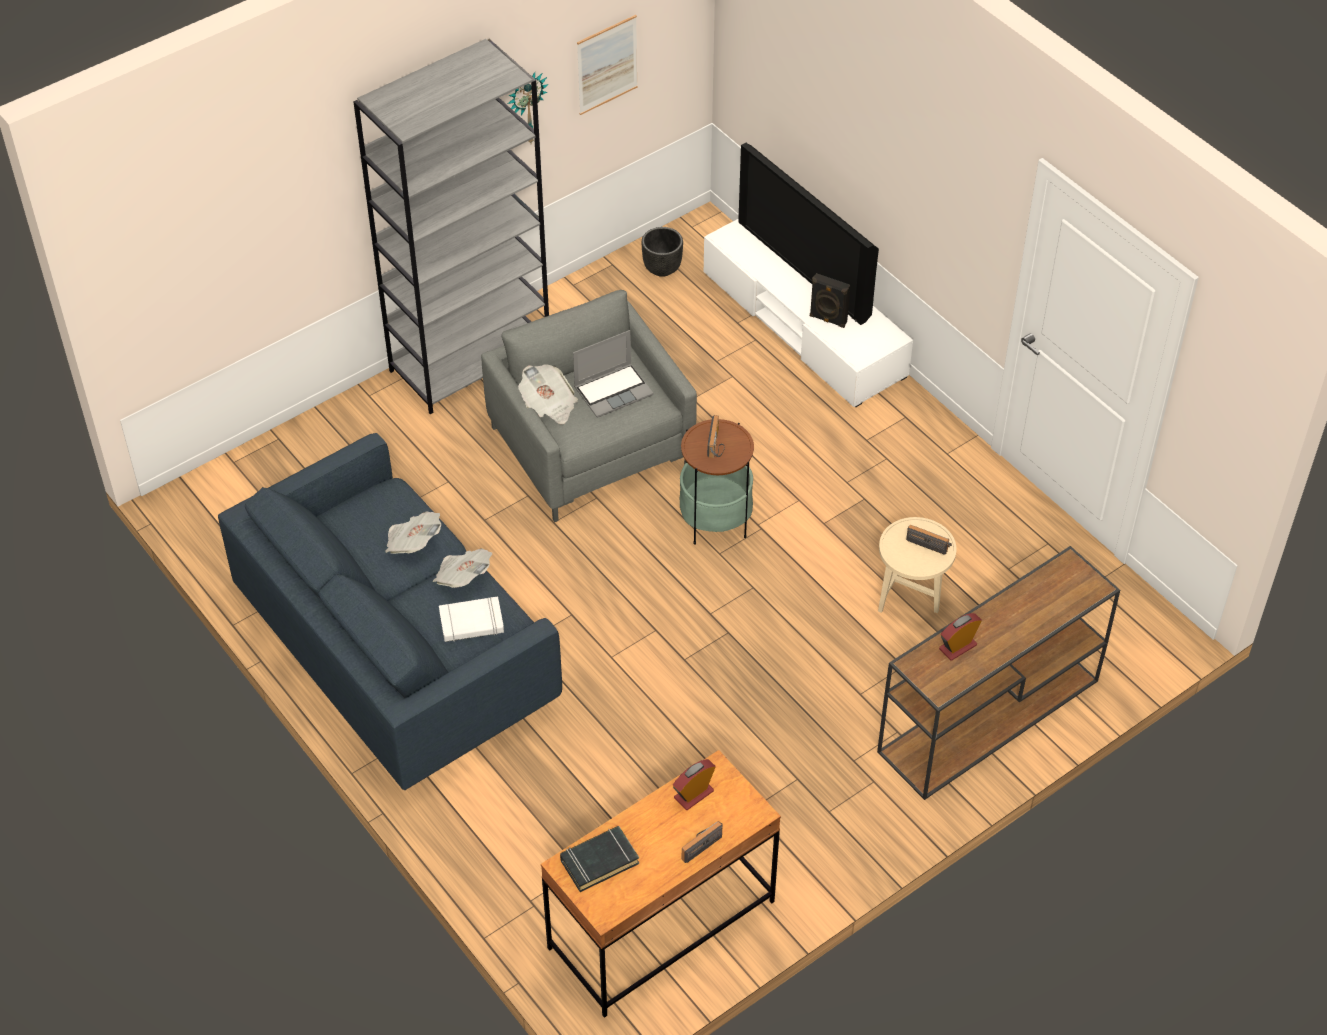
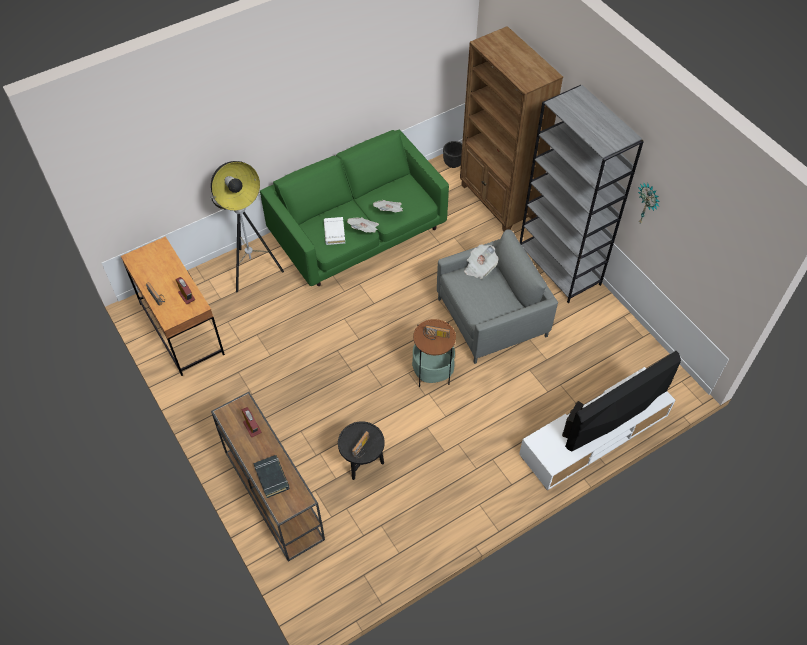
camera: 95 degrees right, 5 degrees up
(314, 445) = (498, 202): none -> brown bookcase
(399, 654) = (358, 234): blue sofa -> green sofa
(499, 823) = (252, 269): none -> floor lamp
(599, 861) = (159, 257): black book -> black book (272, 477)
(607, 64) = (691, 242): picture -> none
(613, 390) = (489, 297): laptop -> none
(661, 268) = (641, 362): black planter -> black planter (453, 163)
(910, 601) = (363, 465): beige side table -> black side table

